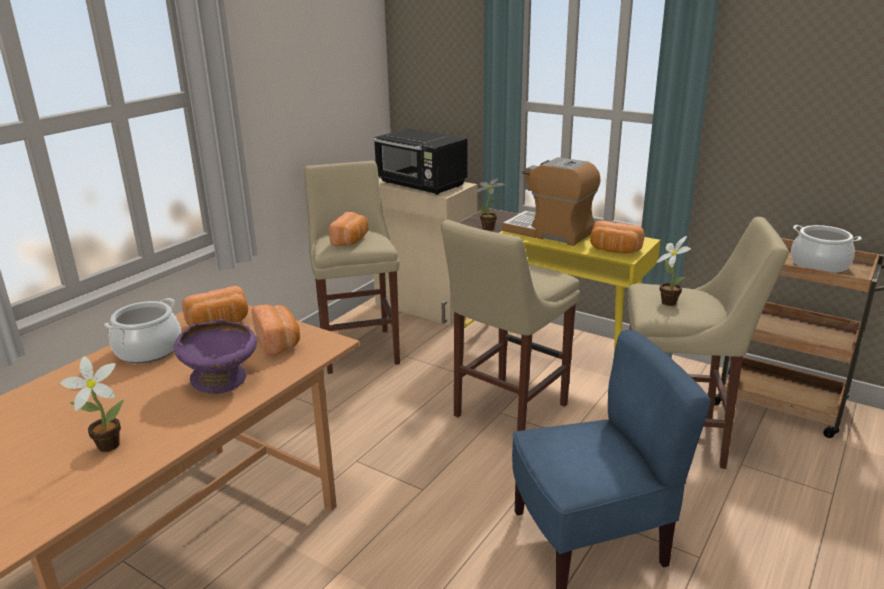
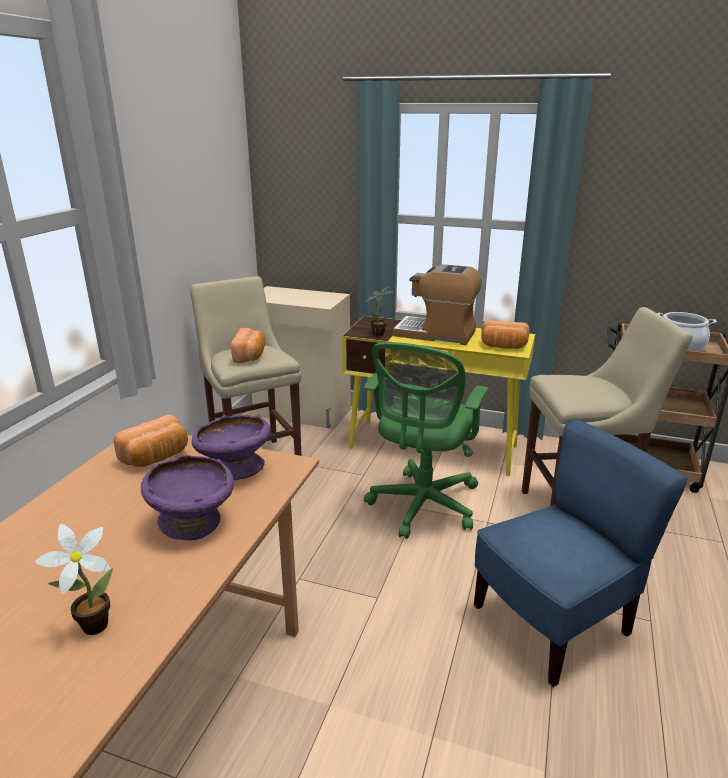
camera: 15 degrees left, 0 degrees up
(148, 350) = (88, 498): cooking pot -> none
(279, 342) = (234, 470): bread -> purple bowl
(421, 185) = (298, 298): black microwave -> none
(506, 412) = (422, 507): beige stool -> green office chair
(668, 301) = (578, 389): potted plant -> none

